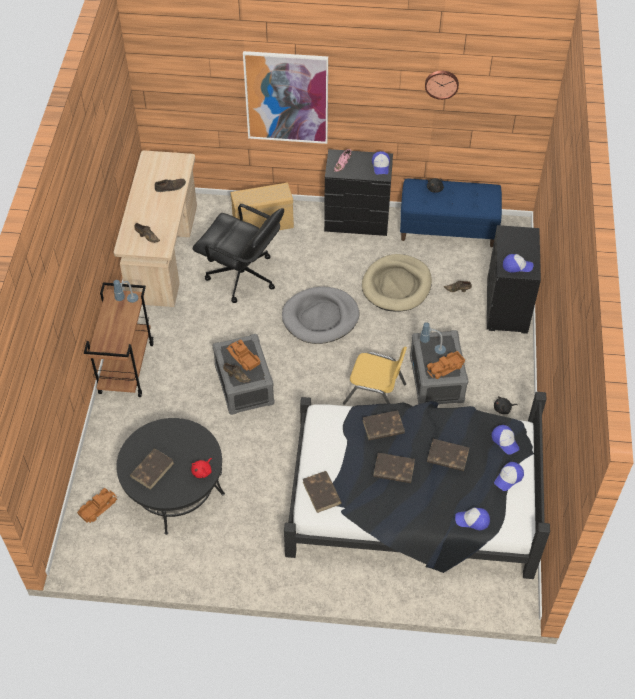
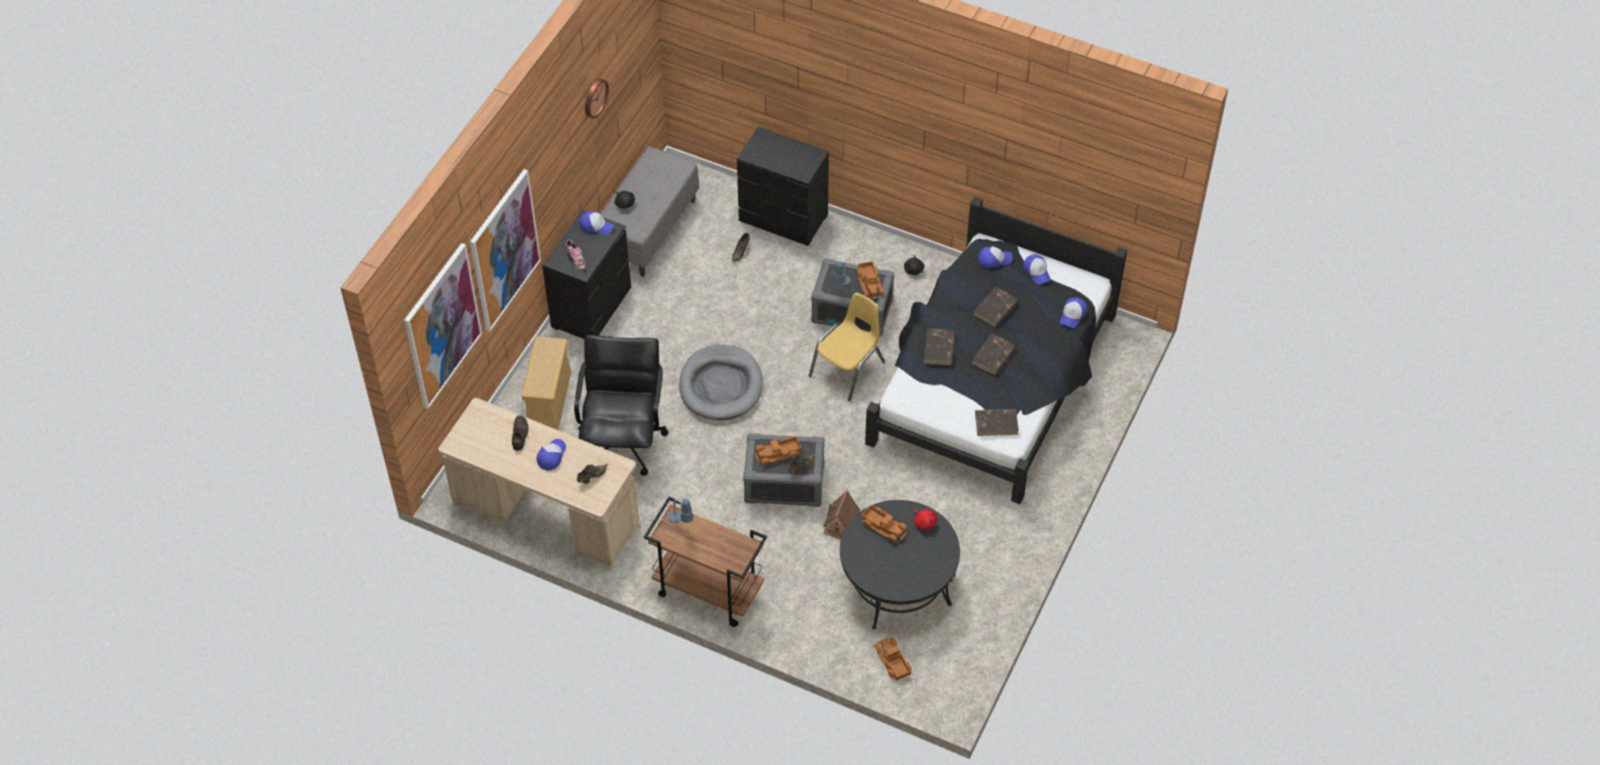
camera: 70 degrees left, 0 degrees up
(152, 469) = (904, 567): brown book -> none
(188, 444) = (884, 526): none -> toy truck
(194, 84) = (442, 326): none -> picture
(220, 433) = (840, 522): none -> toy house
(242, 277) = (623, 442): black office chair -> black office chair turned 45 degrees counterclockwise
(396, 285) = (708, 302): beige dog bed -> none
(448, 229) = (648, 229): blue bench -> grey bench
(517, 266) = (801, 162): cap -> cap (551, 456)

